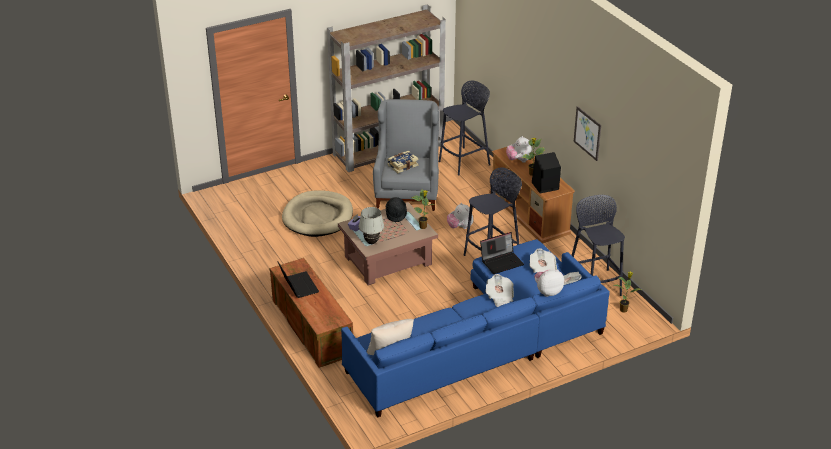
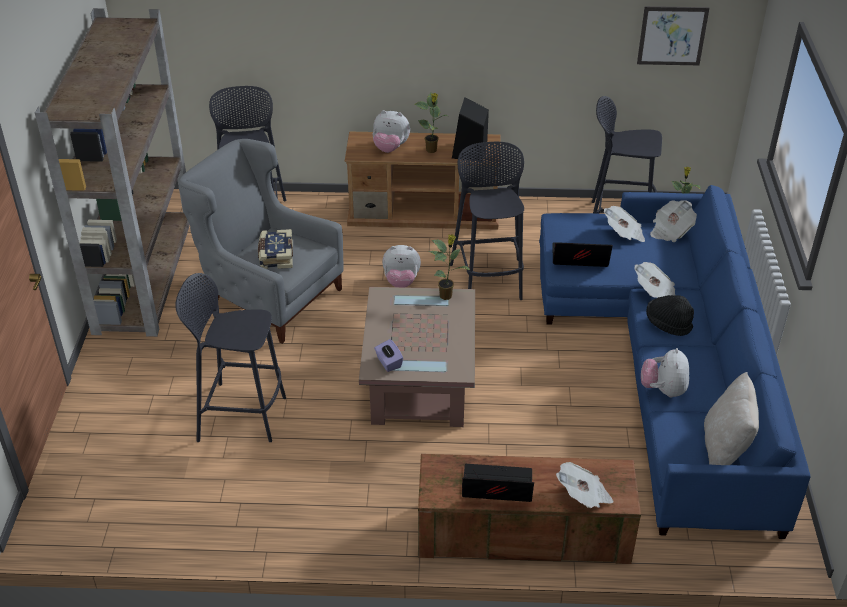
camera: 60 degrees left, 5 degrees up
(314, 313) = (583, 496): none -> newspaper
(318, 217) = (240, 415): beige dog bed -> grey stool
(371, 242) = (442, 361): white table lamp -> none
(396, 214) = (391, 310): black hat -> black hat (668, 324)
(502, 261) = (579, 259): laptop -> laptop turned 90 degrees counterclockwise
(547, 292) = (723, 234): plush toy -> plush toy (663, 390)
(587, 133) = (516, 38): picture -> picture (672, 35)

